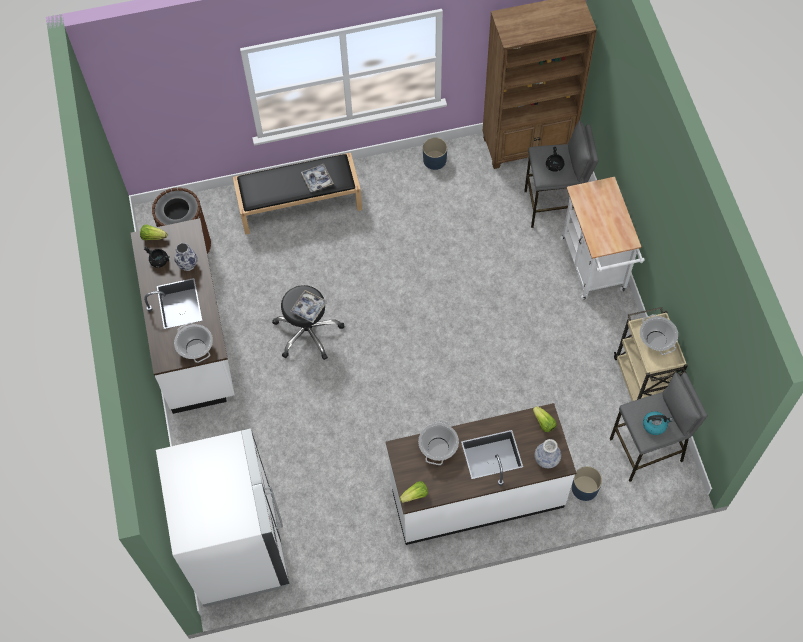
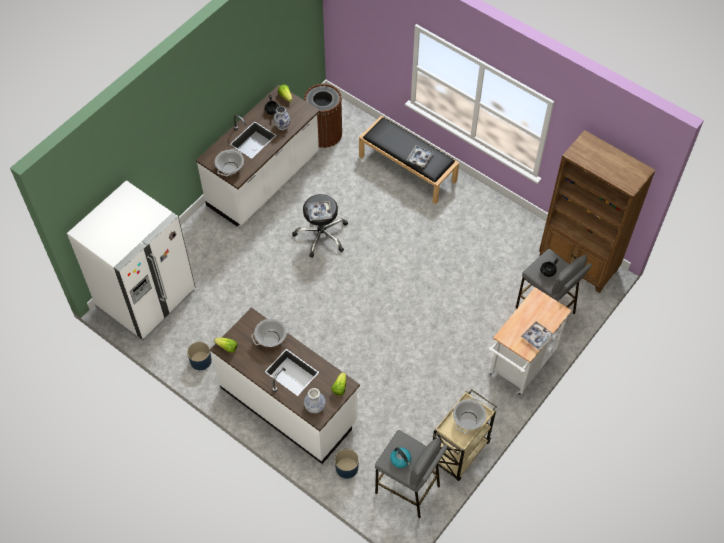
camera: 50 degrees right, 5 degrees down
(434, 160) = (512, 218): blue planter -> blue planter (200, 360)
(620, 223) = (537, 337): none -> tray

